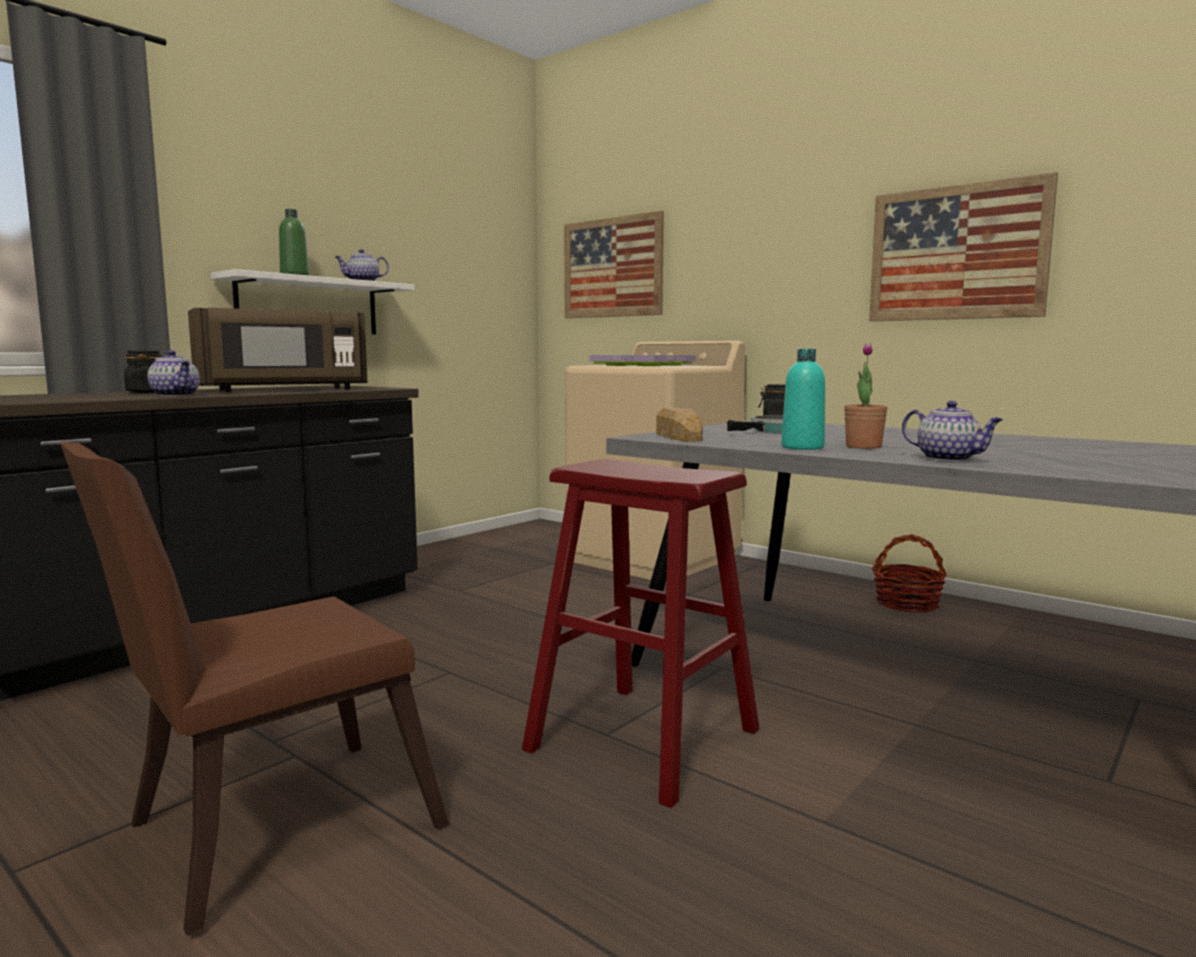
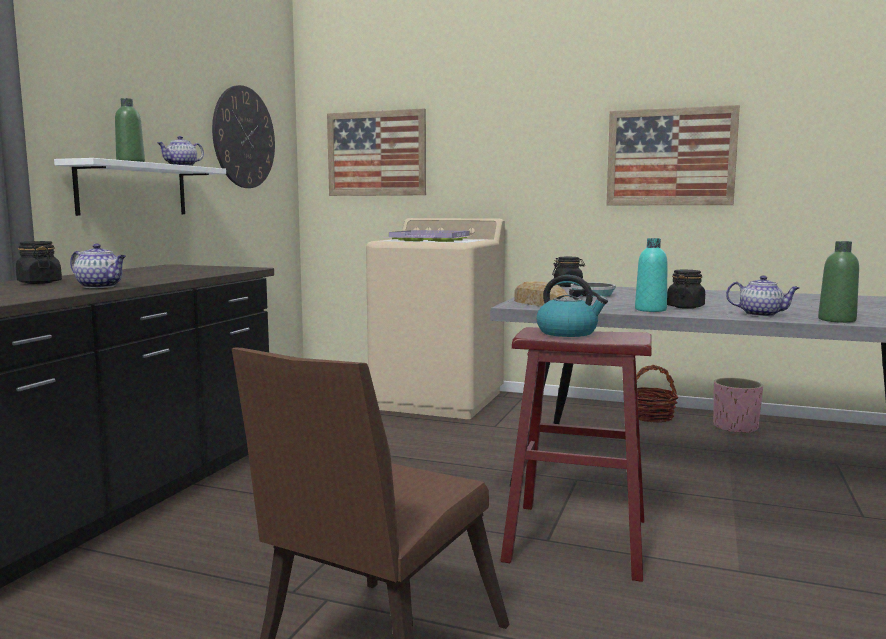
camera: 20 degrees left, 0 degrees up
(283, 390) = (163, 274): brown microwave -> none
(460, 253) = (244, 137): none -> wall clock
(634, 466) = (568, 332): none -> kettle
(863, 447) = (685, 307): potted plant -> black jar
(1019, 631) = (735, 428): none -> pink planter
(1053, 470) = (836, 320): none -> green bottle

